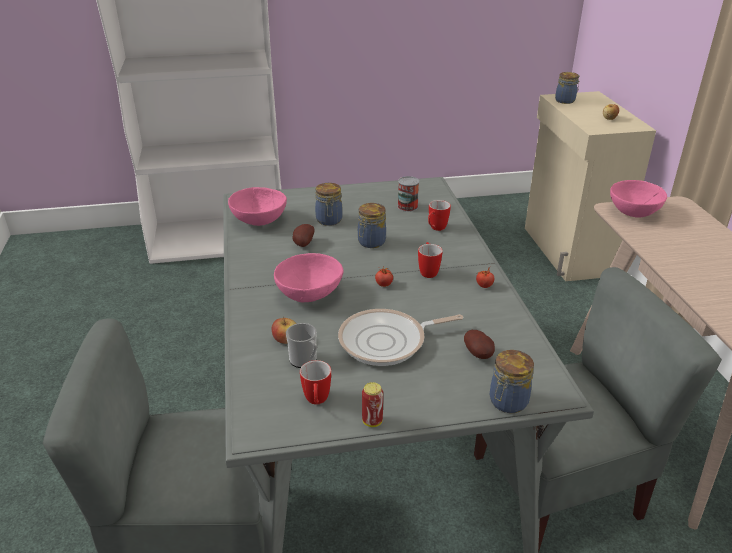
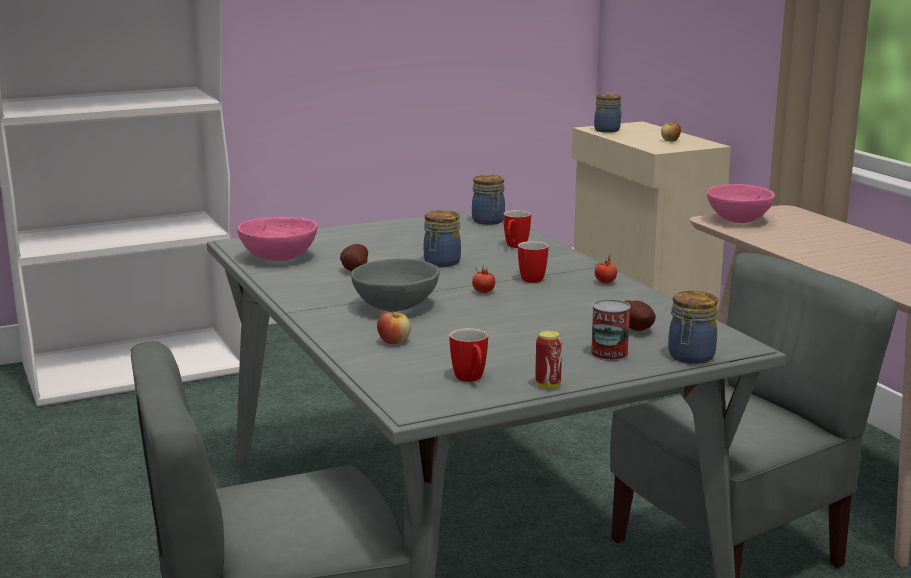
camera: 15 degrees left, 15 degrees down
(305, 361) = (432, 354): mug -> none
(310, 294) = (396, 307): pink bowl -> grey bowl
(329, 221) = (373, 251): jar -> jar (489, 221)
(387, 342) = (521, 331): frying pan -> none
(407, 206) = (466, 233): can -> can (609, 354)

